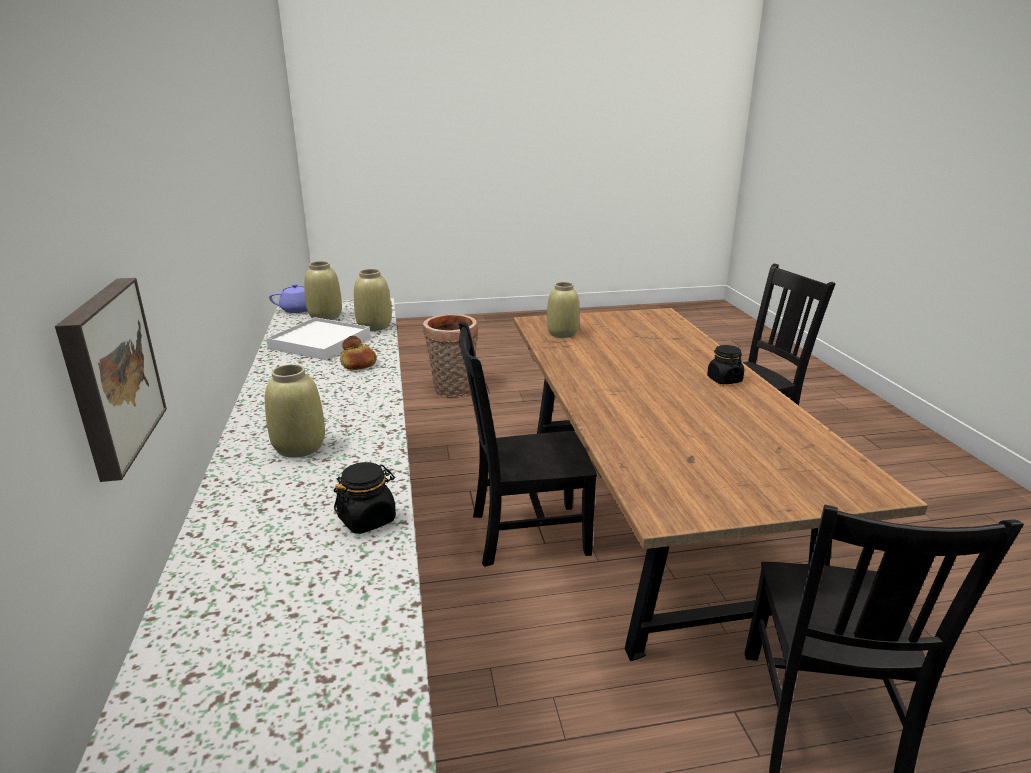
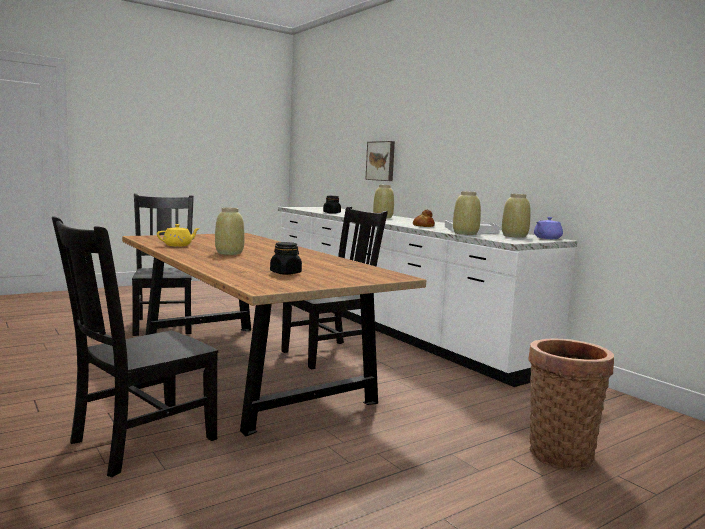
camera: 155 degrees right, 15 degrees down
(562, 333) = (355, 270): beige vase -> beige vase (229, 253)
(724, 379) = (201, 255): black jar -> black jar (286, 273)
(773, 424) = (178, 245): none -> yellow teapot

